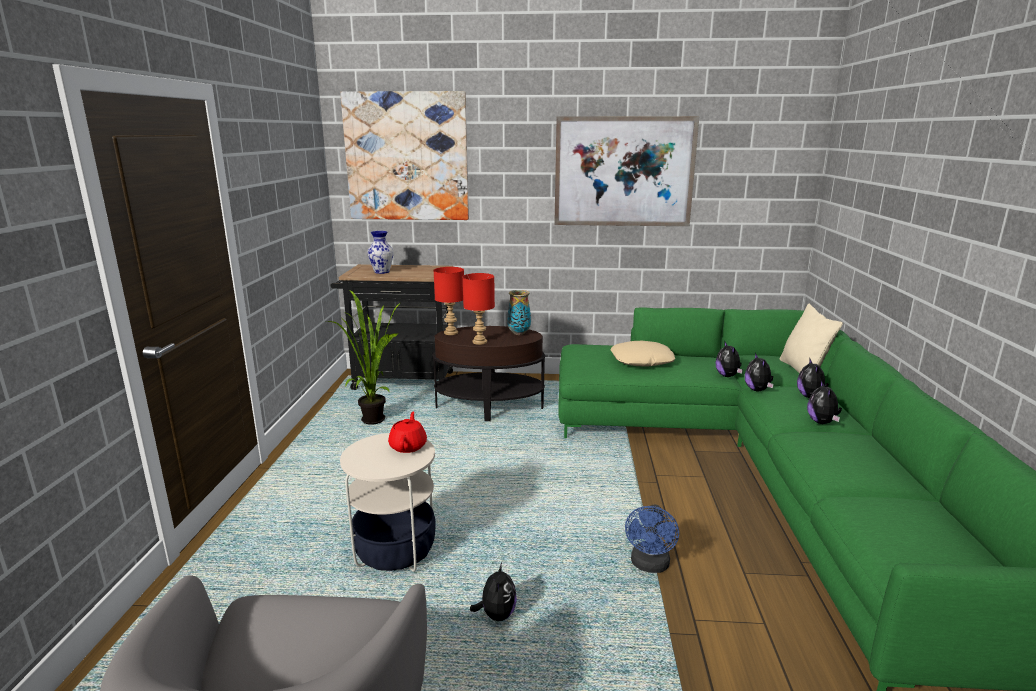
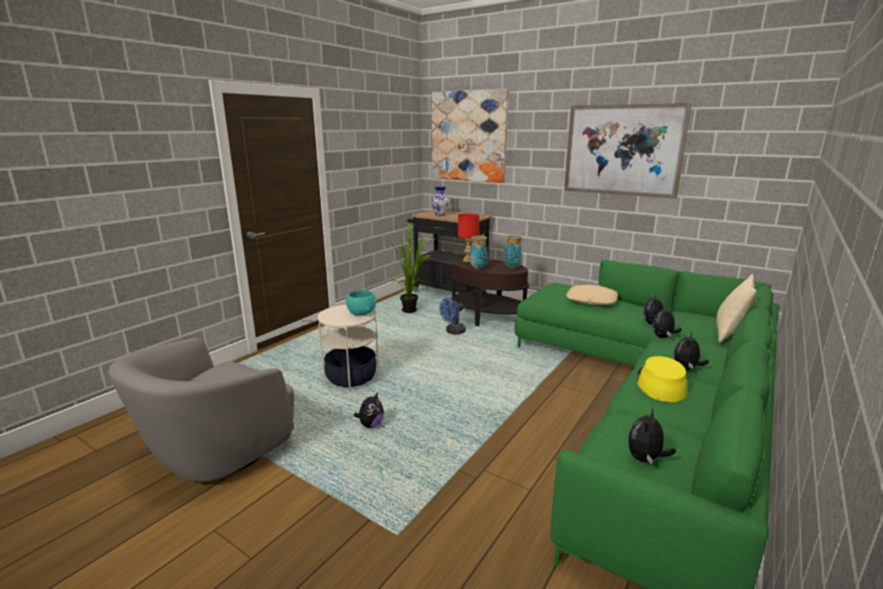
camera: 30 degrees right, 0 degrees up
(408, 446) = (361, 313): red teapot -> turquoise bowl
(479, 342) = (478, 268): red table lamp -> vase
(649, 565) = (489, 432): blue fan -> blue fan (453, 332)
(810, 396) = (703, 350): plush toy -> plush toy (645, 459)
(829, 448) = (660, 384): none -> yellow hat

